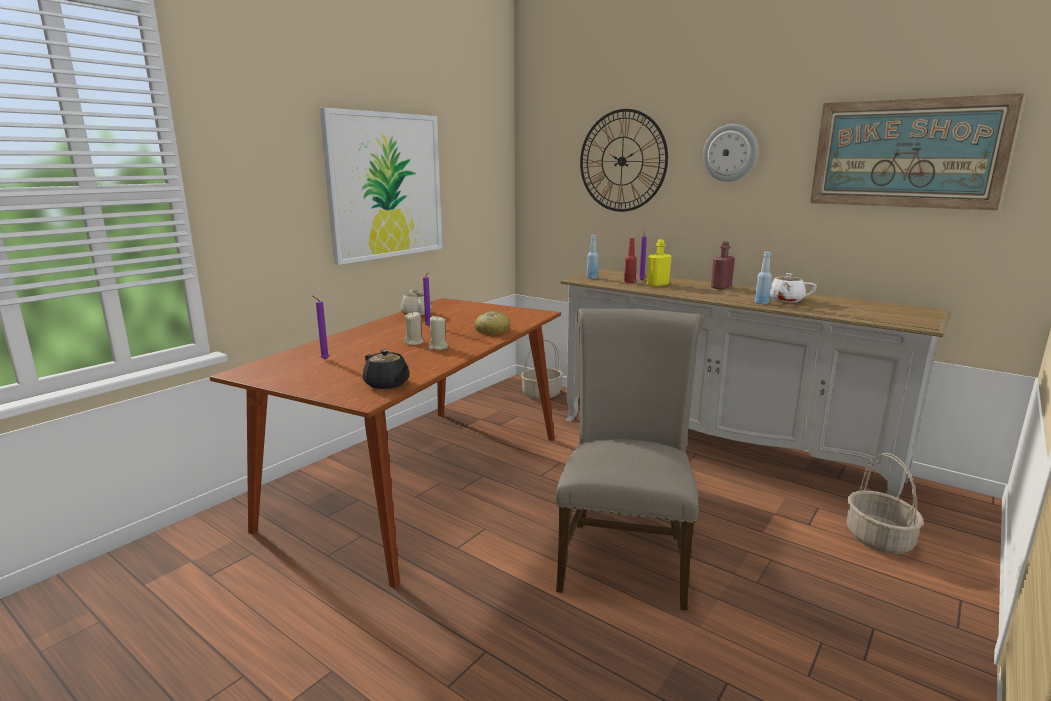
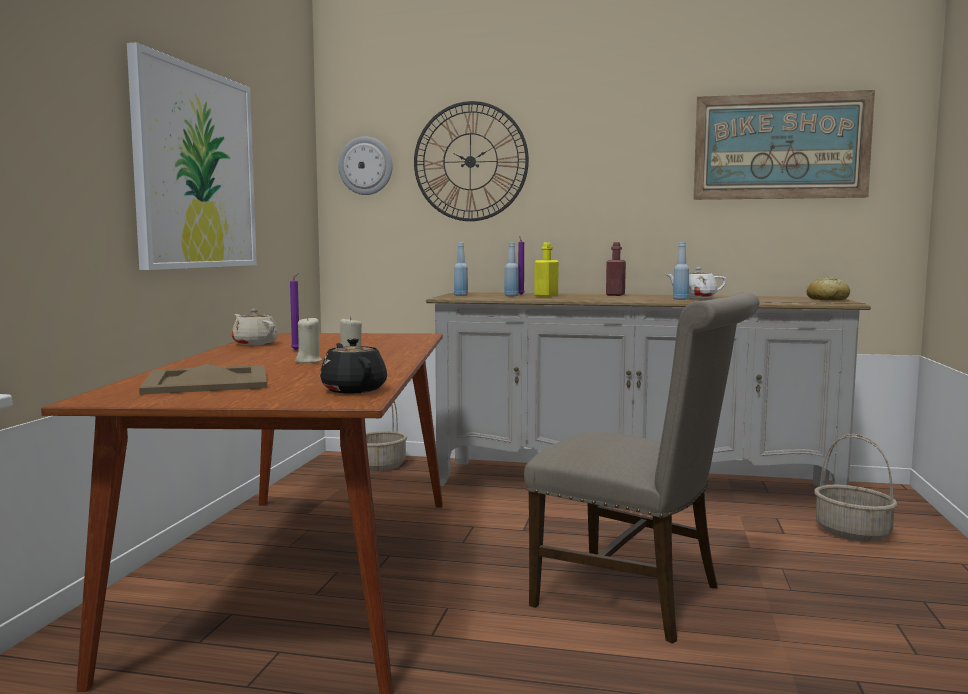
camera: 25 degrees left, 10 degrees down
(323, 359) = (206, 381): purple candle -> beige tray
(387, 384) = (353, 389): black teapot -> black teapot turned 135 degrees counterclockwise
(492, 331) = (392, 348): bread -> bread (827, 299)
(624, 556) = (639, 597): beige chair -> beige chair turned 135 degrees clockwise
(629, 282) = (511, 296): red bottle -> blue bottle
(730, 153) = (601, 149): wall clock -> wall clock (366, 166)

